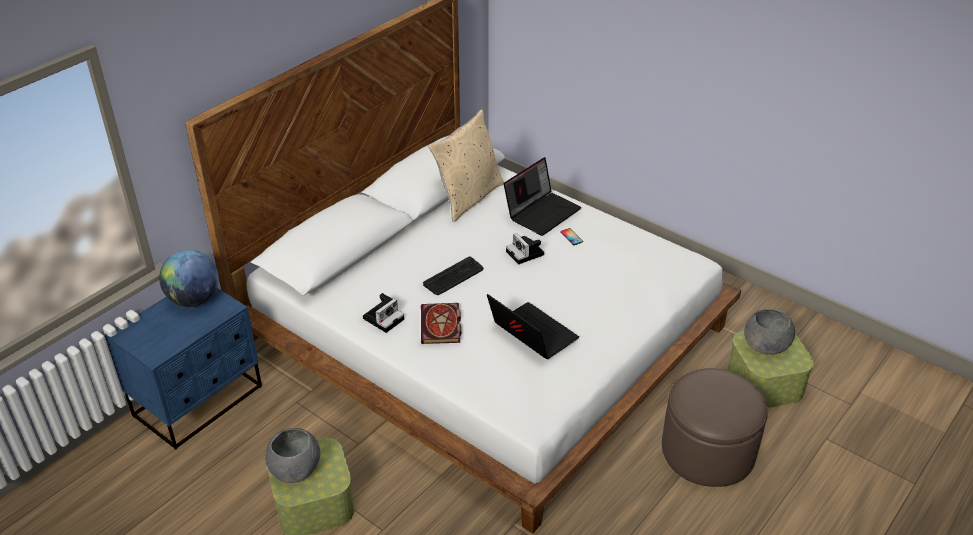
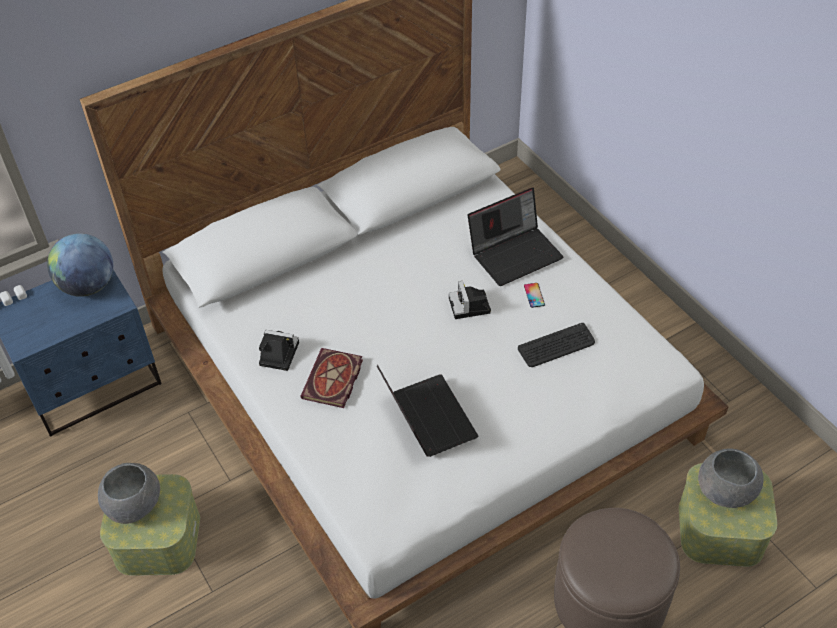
camera: 20 degrees right, 10 degrees up
(384, 318) = (277, 354): camera -> camera turned 135 degrees counterclockwise
(454, 277) = (375, 318): keyboard -> keyboard (556, 346)
(468, 197) = (439, 214): beige pillow -> none

